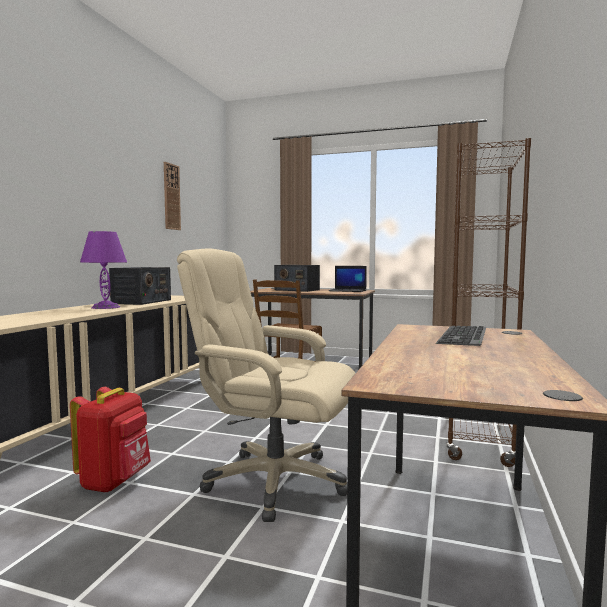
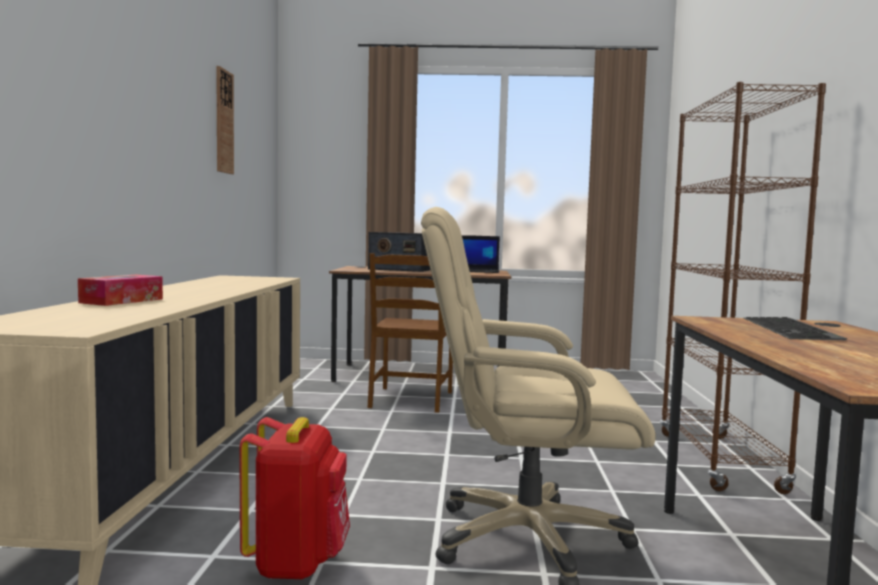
camera: 15 degrees left, 0 degrees up
(55, 311) = (122, 301): none -> tissue box
(106, 307) = (186, 294): purple table lamp -> none
(142, 301) = (217, 285): radio -> none

